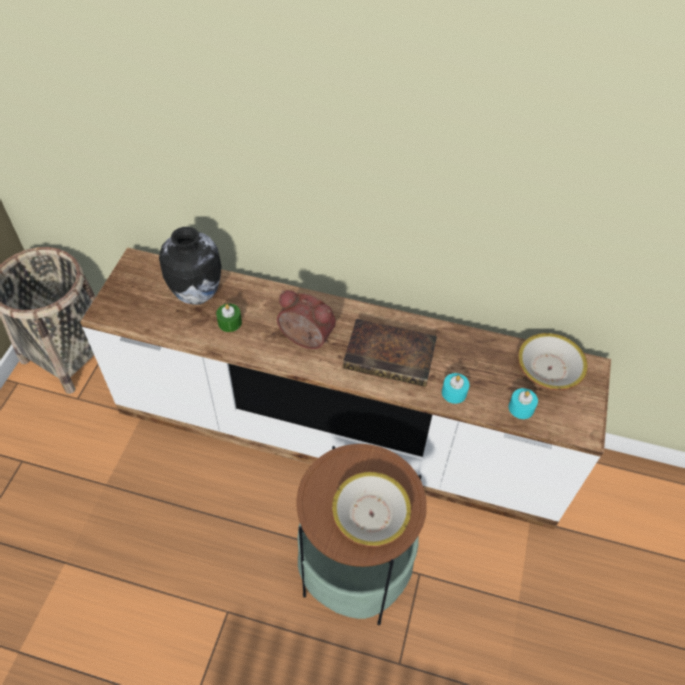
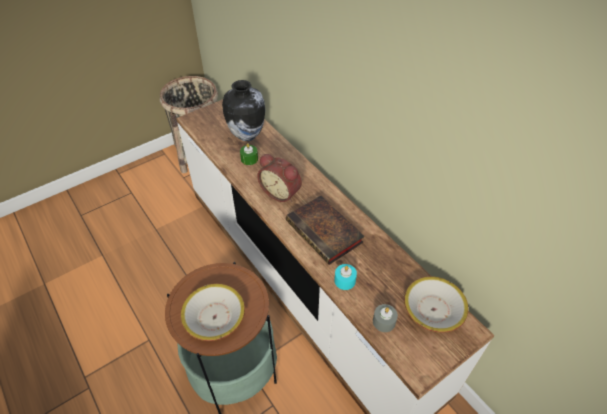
camera: 40 degrees right, 5 degrees down
(305, 340) = (281, 192): alarm clock -> alarm clock turned 150 degrees clockwise
(521, 408) = (384, 321): turquoise candle -> grey candle

